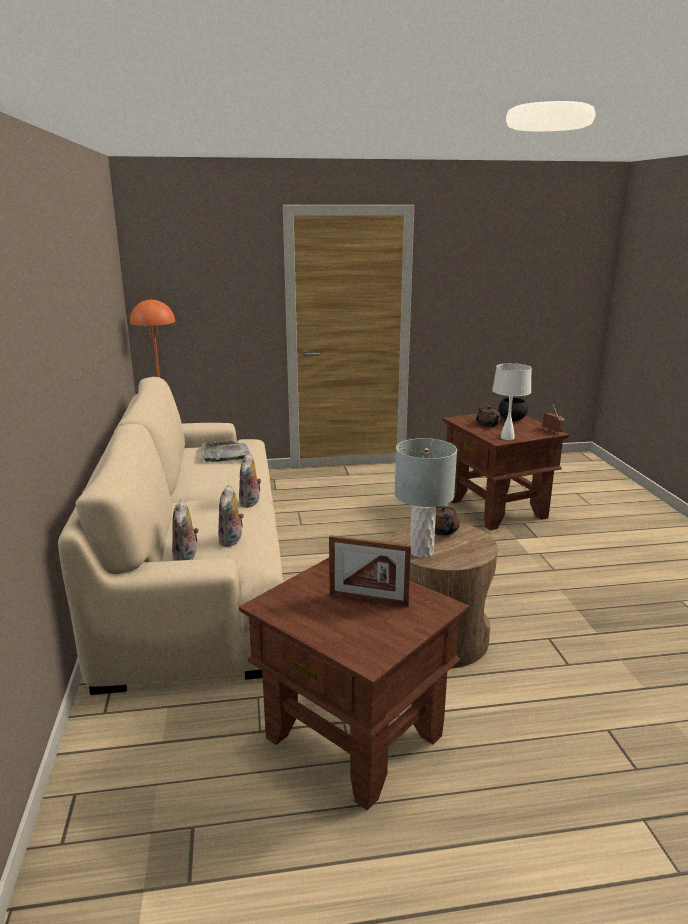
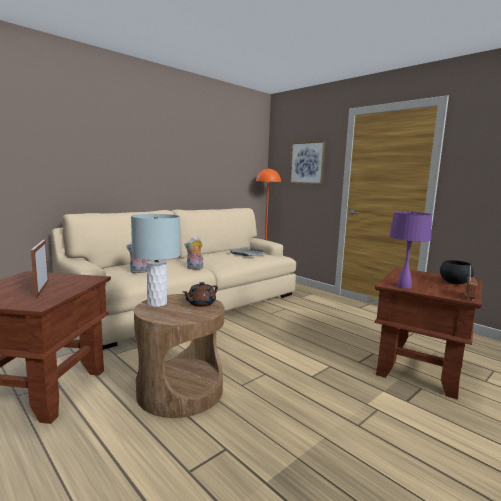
camera: 55 degrees right, 10 degrees down
(187, 557) = (112, 269): plush toy -> none
(215, 285) = (307, 163): none -> picture
(488, 424) = (418, 278): brown teapot -> none
(507, 437) = (403, 286): white table lamp -> purple table lamp

